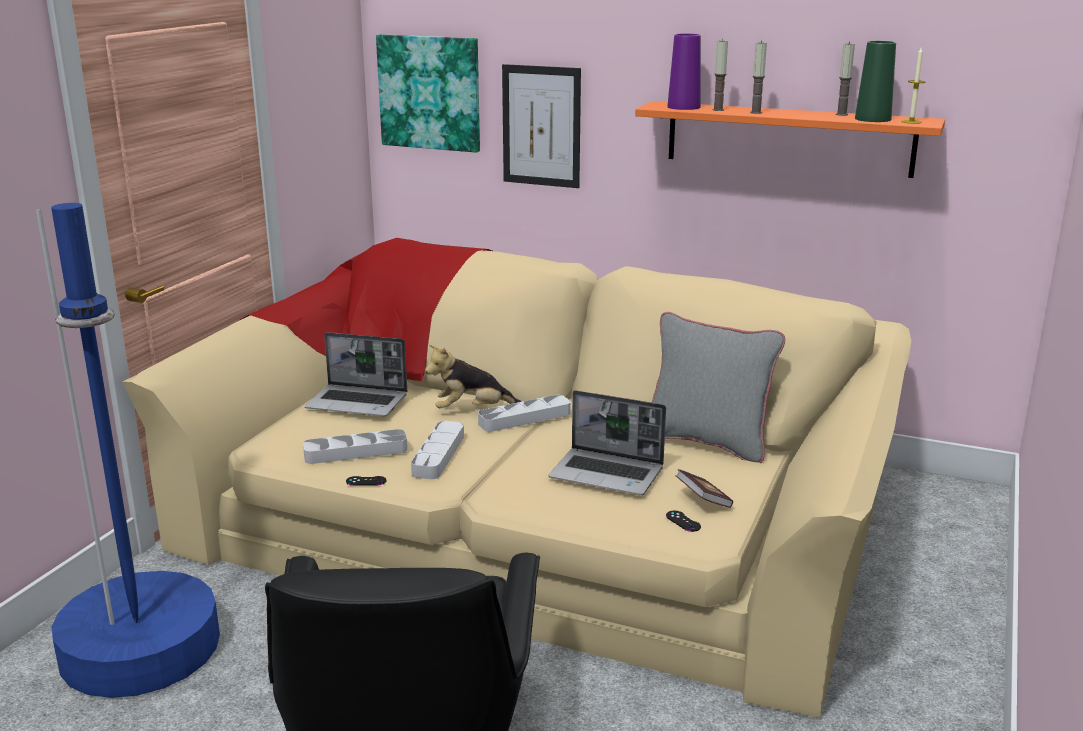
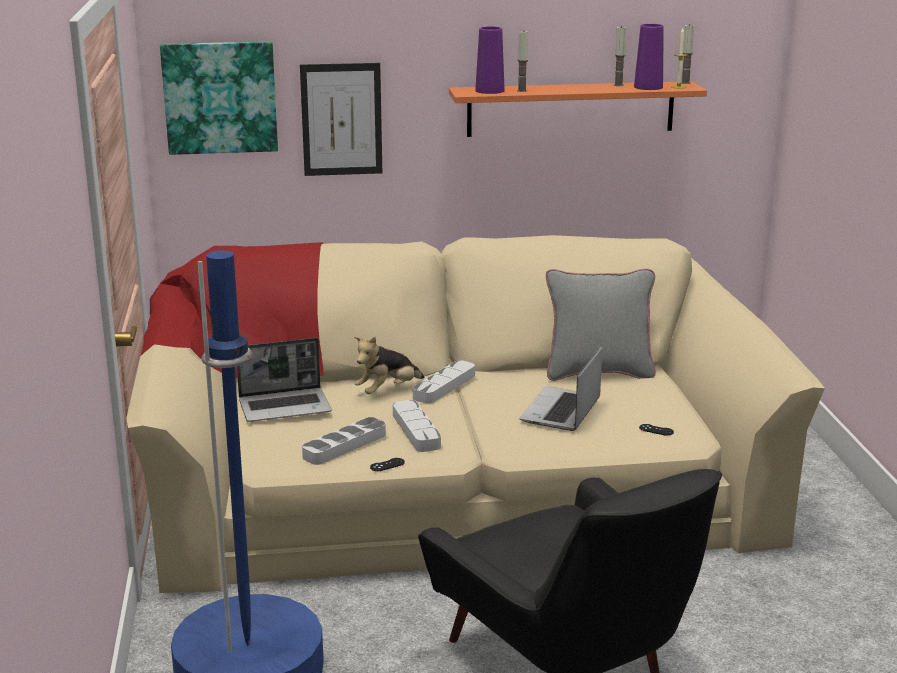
camera: 30 degrees left, 0 degrees up
(608, 474) = (561, 411): laptop -> laptop turned 120 degrees clockwise
(703, 500) = (651, 412): book -> none
(756, 112) = (555, 90): candle -> candle (685, 82)
(872, 119) = (648, 87): green vase -> purple vase

